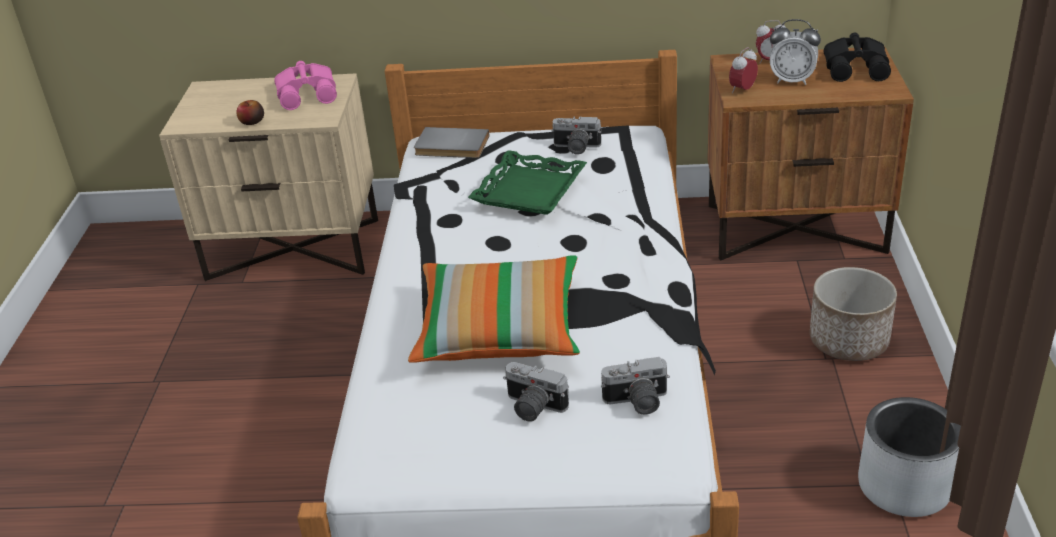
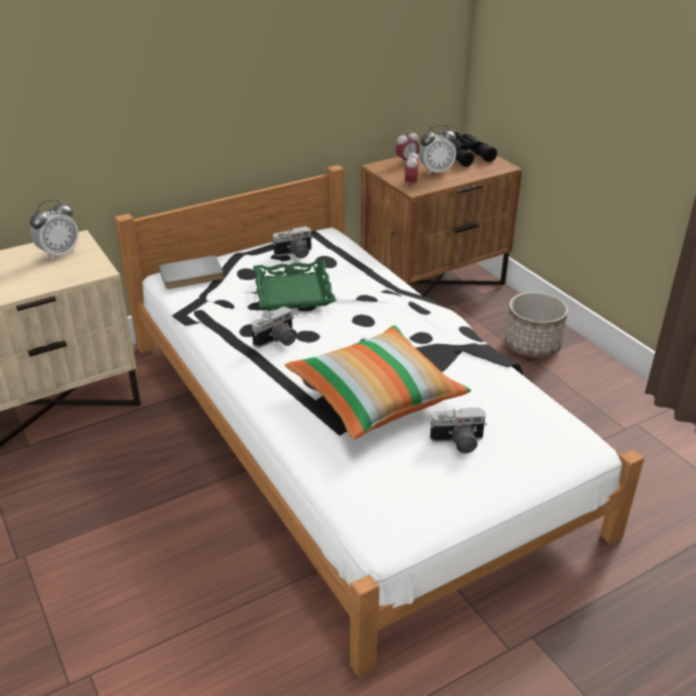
camera: 35 degrees left, 0 degrees up
(252, 122) = (30, 288): apple -> none
(308, 93) = (59, 253): pink binoculars -> alarm clock
(637, 402) = (523, 414): camera -> camera (277, 341)
(904, 487) = (644, 423): grey planter -> none

